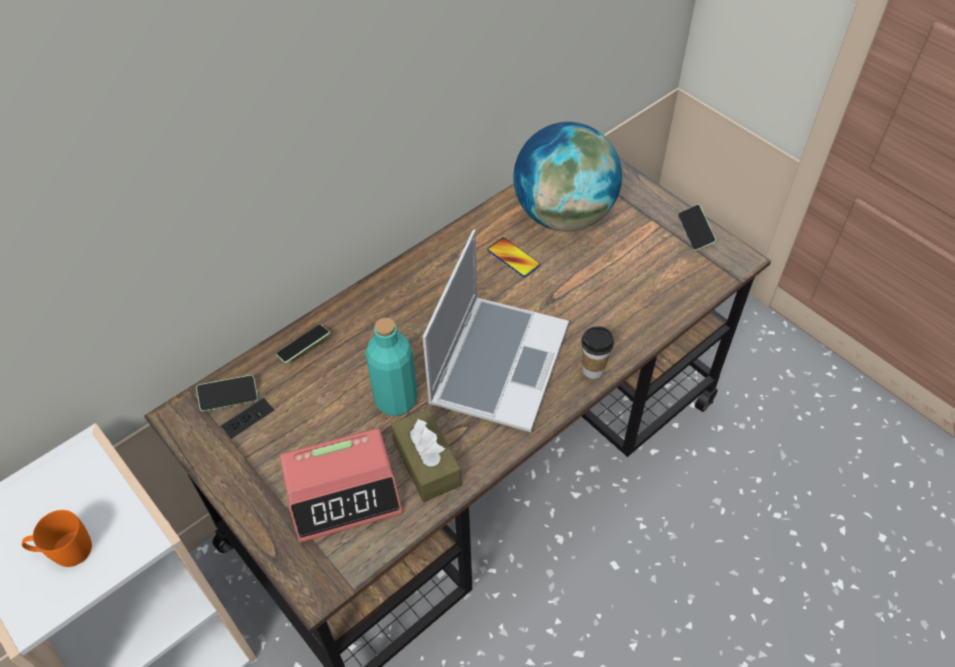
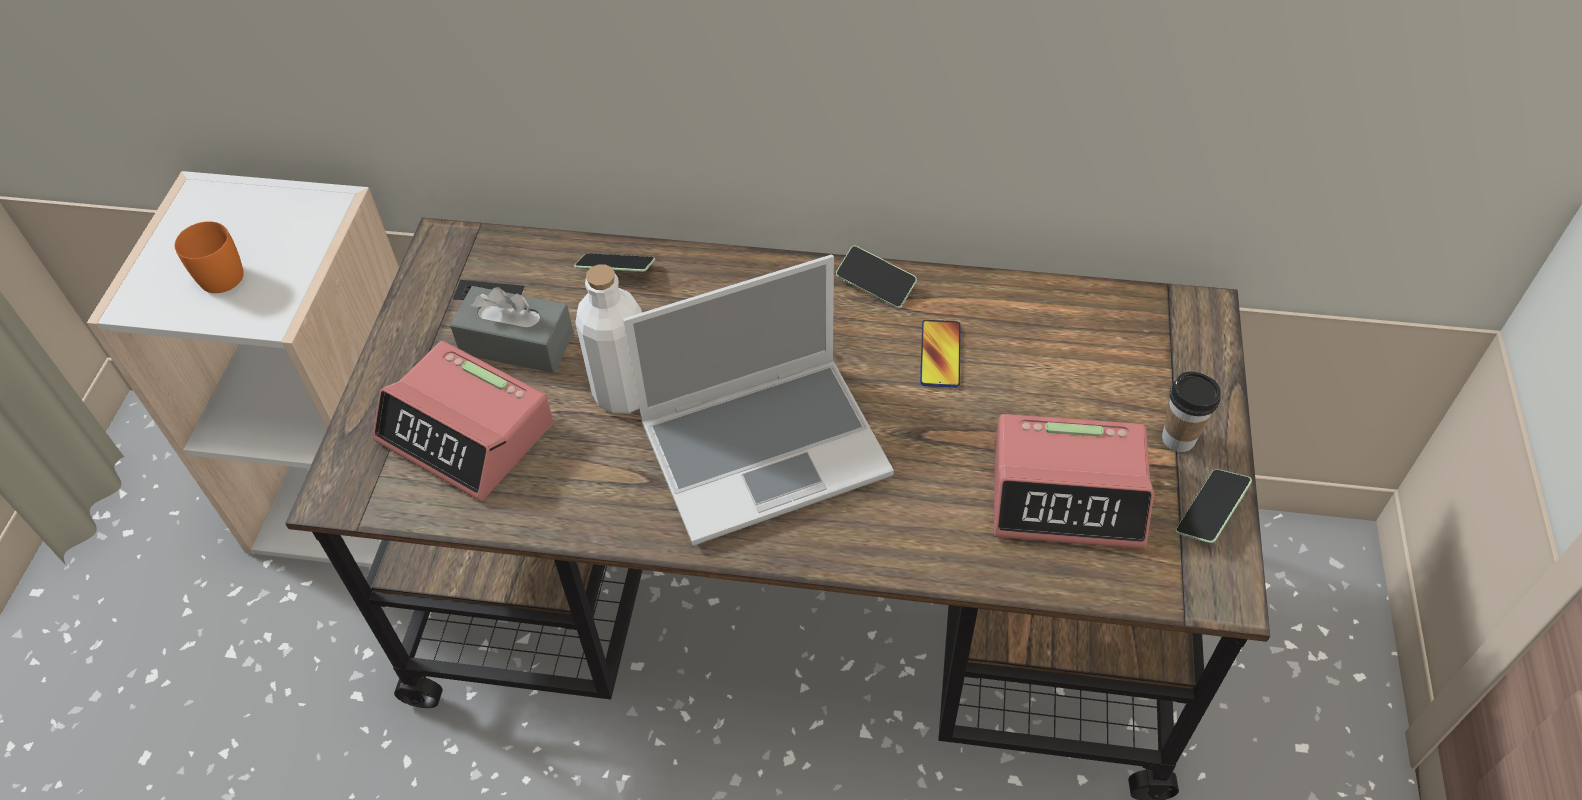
camera: 50 degrees right, 0 degrees up
(229, 397) = (498, 260): phone -> phone (875, 284)
(304, 427) = (517, 343): none -> grey tissue box
(396, 400) = (623, 393): turquoise bottle -> white bottle
(427, 463) = (566, 478): brown tissue box -> none
(564, 215) = (1068, 356): globe -> none
(593, 370) = (852, 548): cup -> cup (1178, 438)
(639, 271) = (1068, 493): none -> alarm clock

